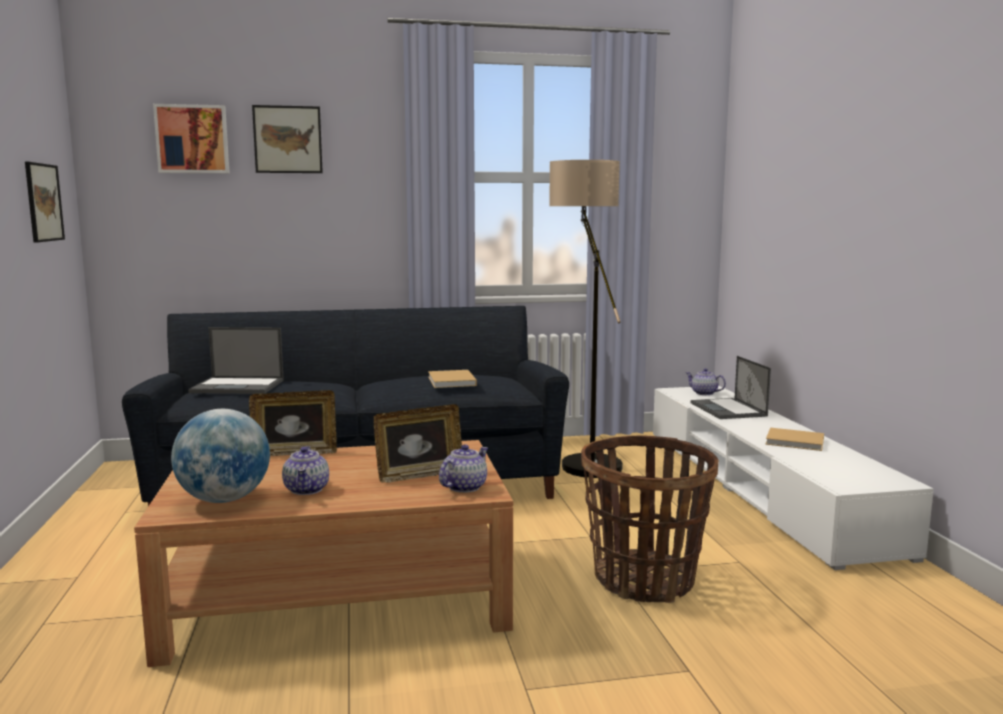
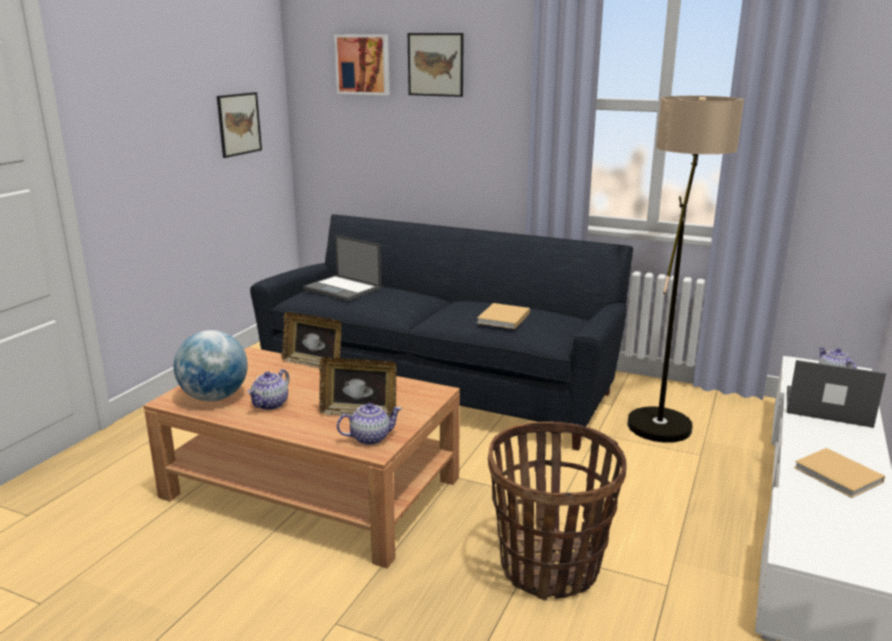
camera: 35 degrees right, 10 degrees up
(729, 410) = (826, 407): laptop -> laptop turned 90 degrees clockwise

